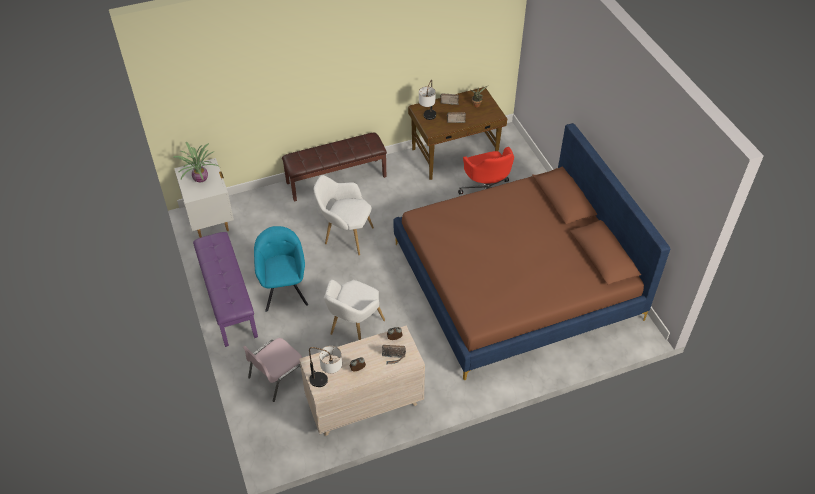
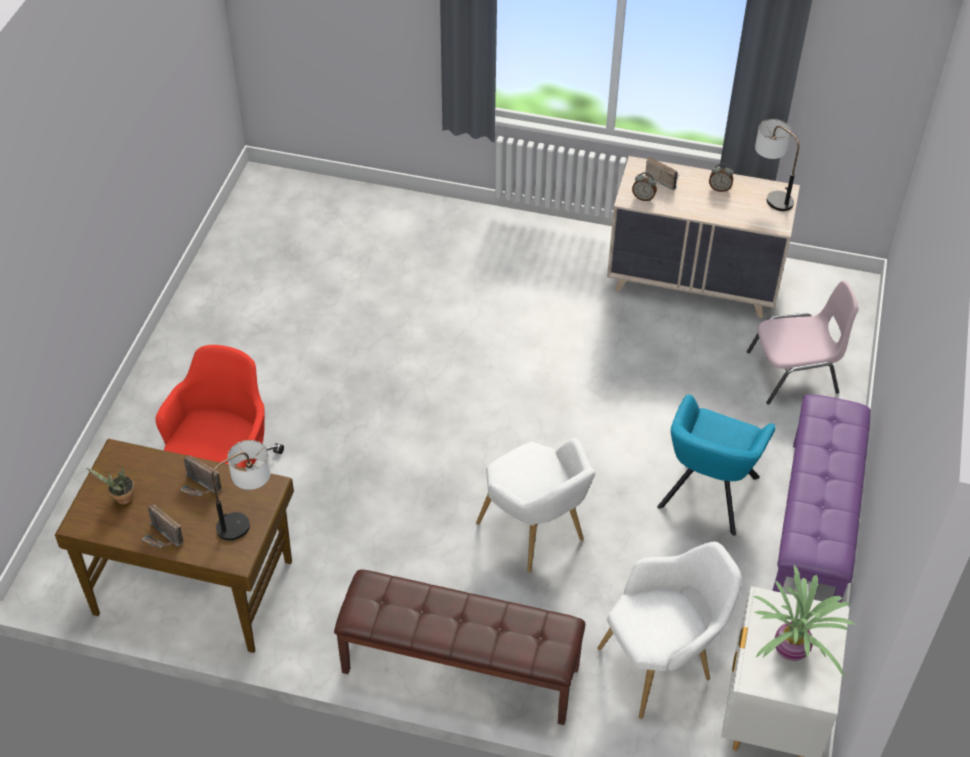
camera: 145 degrees left, 0 degrees up
(354, 329) = (638, 378): white armchair -> white armchair (662, 664)
(516, 280) = (344, 319): brown bed -> none

